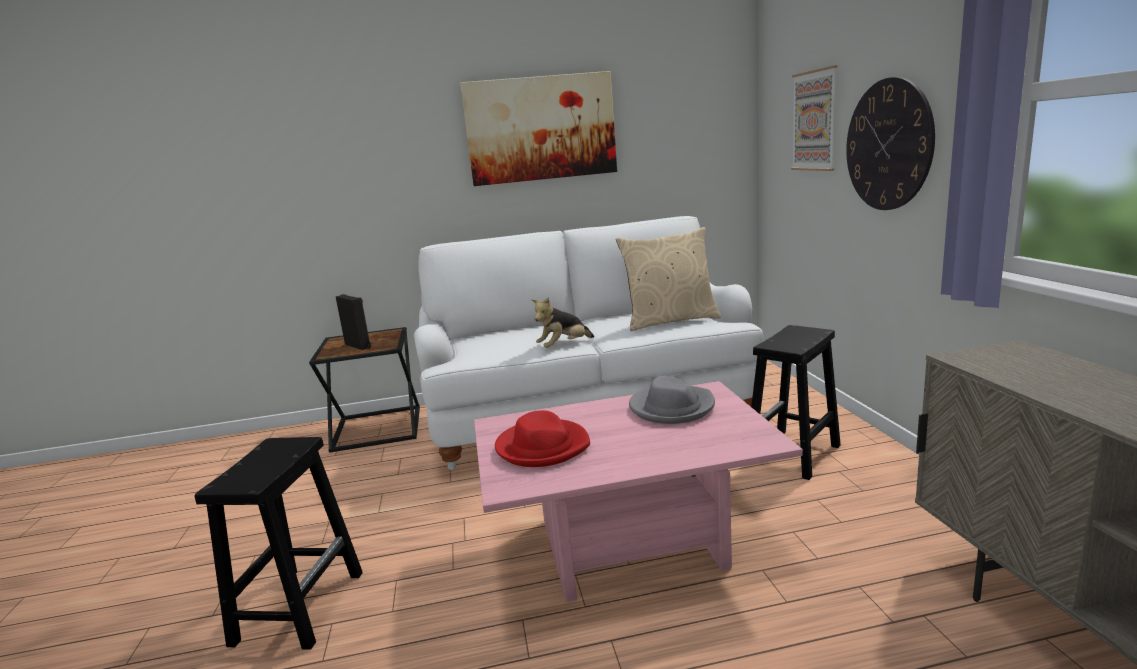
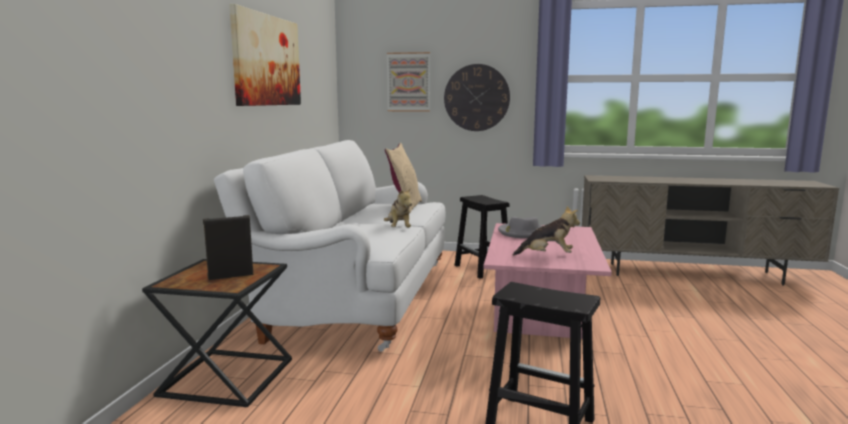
camera: 70 degrees left, 5 degrees down
(542, 446) = (547, 256): red hat -> plush toy

